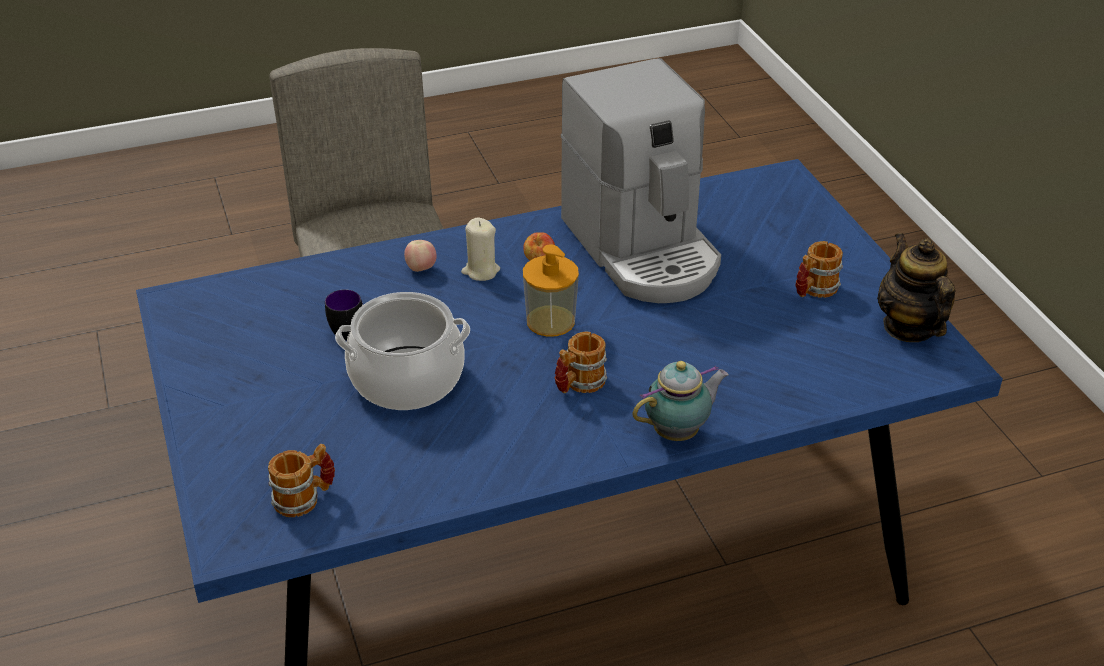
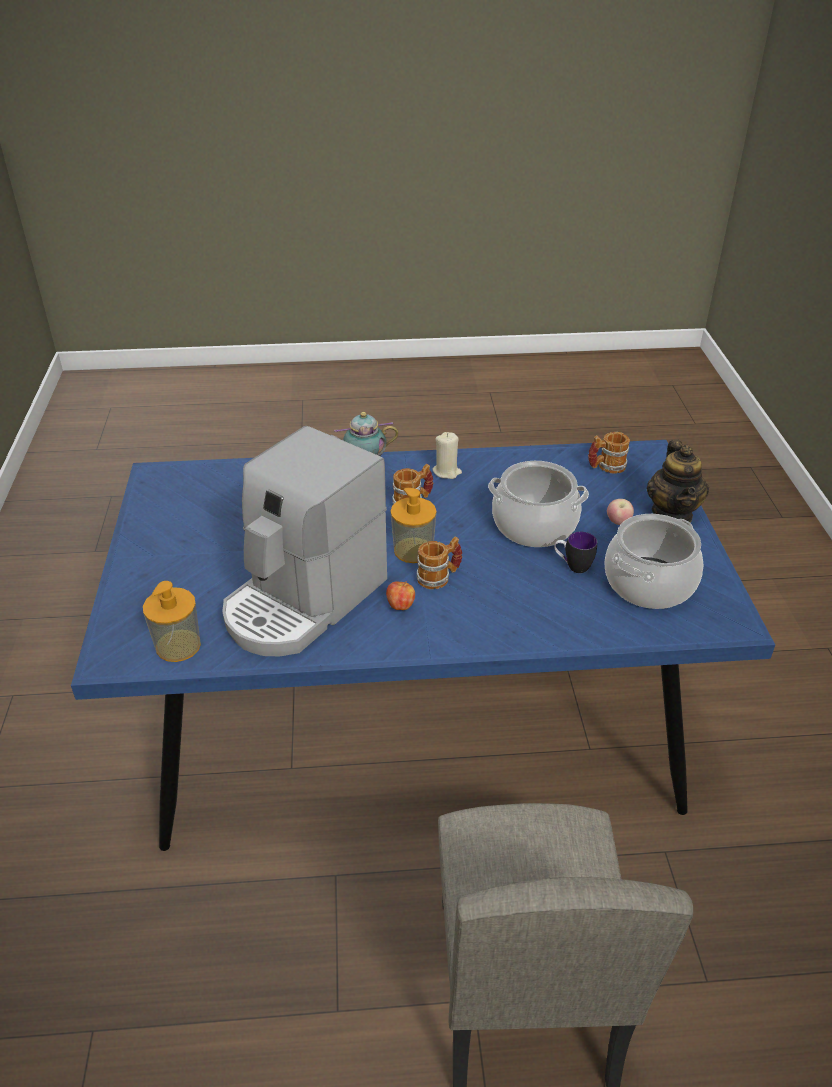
camera: 165 degrees left, 0 degrees up
(262, 329) = (648, 583): none -> cooking pot
(421, 268) = (508, 618): apple -> apple (618, 522)
(480, 271) = (455, 605): beige candle -> beige candle (447, 472)
(643, 249) = (303, 601): coffee machine -> coffee machine turned 135 degrees counterclockwise
(733, 196) = (178, 645): none -> soap dispenser
(814, 290) = (194, 539): mug -> mug (439, 577)
(909, 327) = (154, 501): teapot -> teapot (672, 513)

